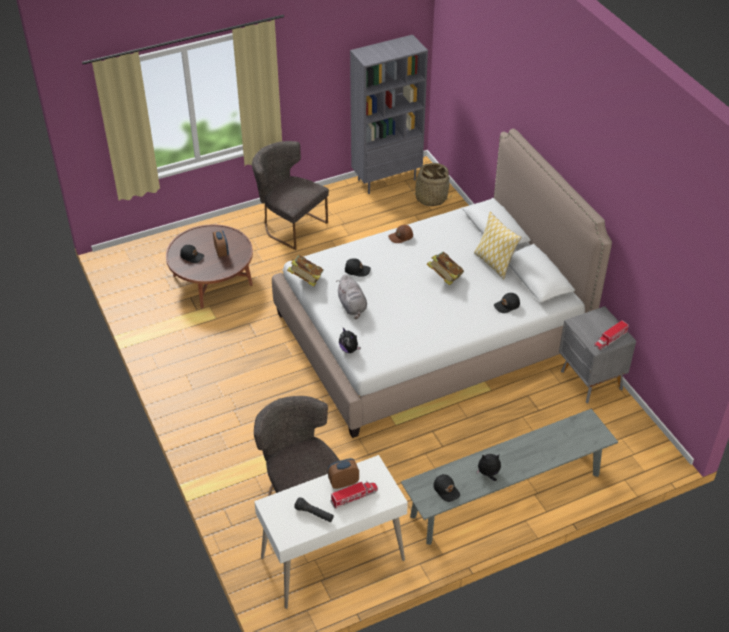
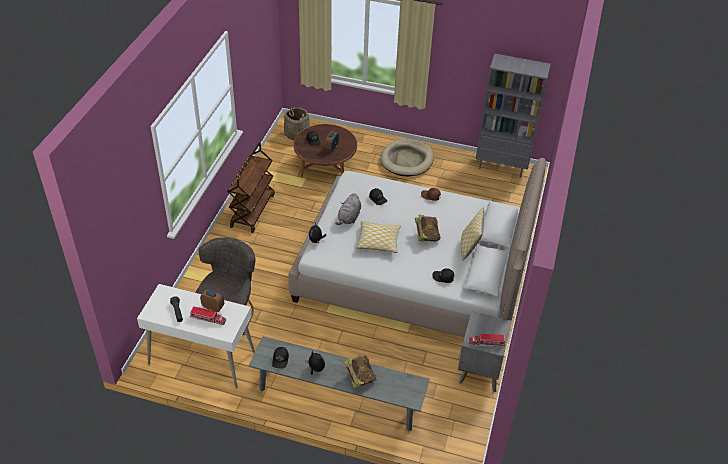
camera: 40 degrees right, 0 degrees up
(193, 376) = (252, 210): none -> brown cart
(290, 225) = (407, 160): grey chair -> beige dog bed
(306, 280) = (342, 186): book -> book (359, 378)
(408, 311) = (378, 241): none -> pillow
(431, 198) = (517, 194): basket -> basket (296, 134)

